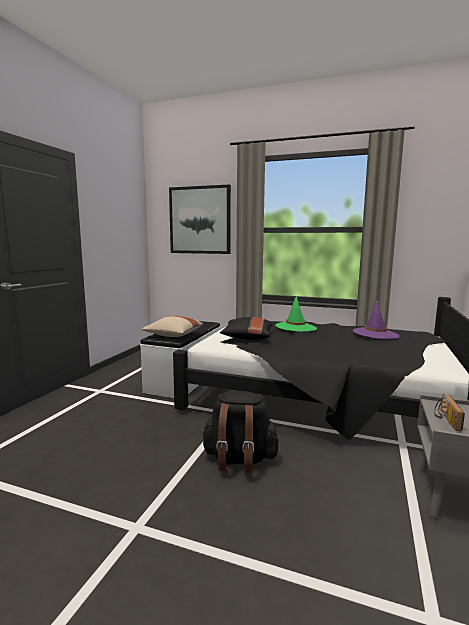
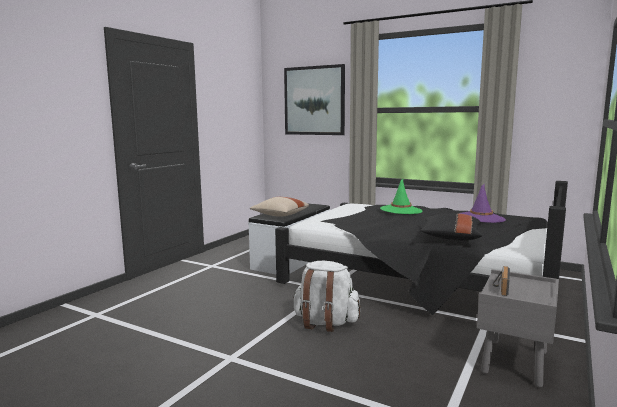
camera: 10 degrees right, 0 degrees up
(239, 459) = (325, 323): black backpack -> white backpack
(247, 338) = (348, 218): black pillow -> black pillow (450, 238)

